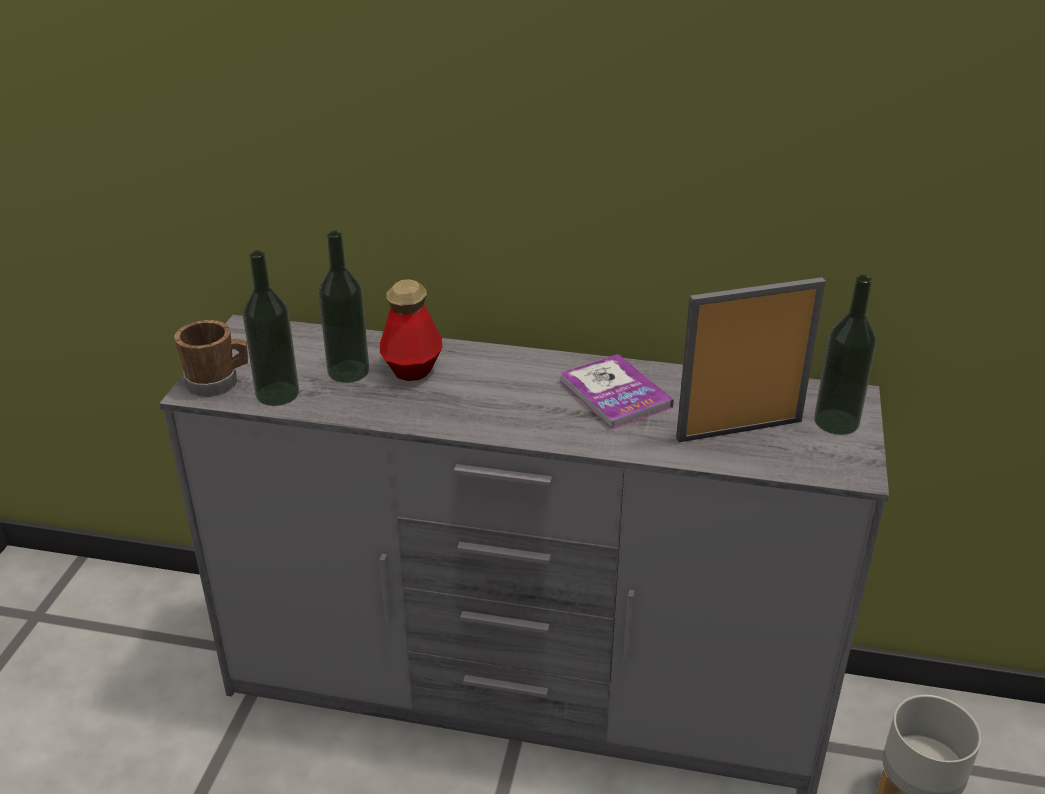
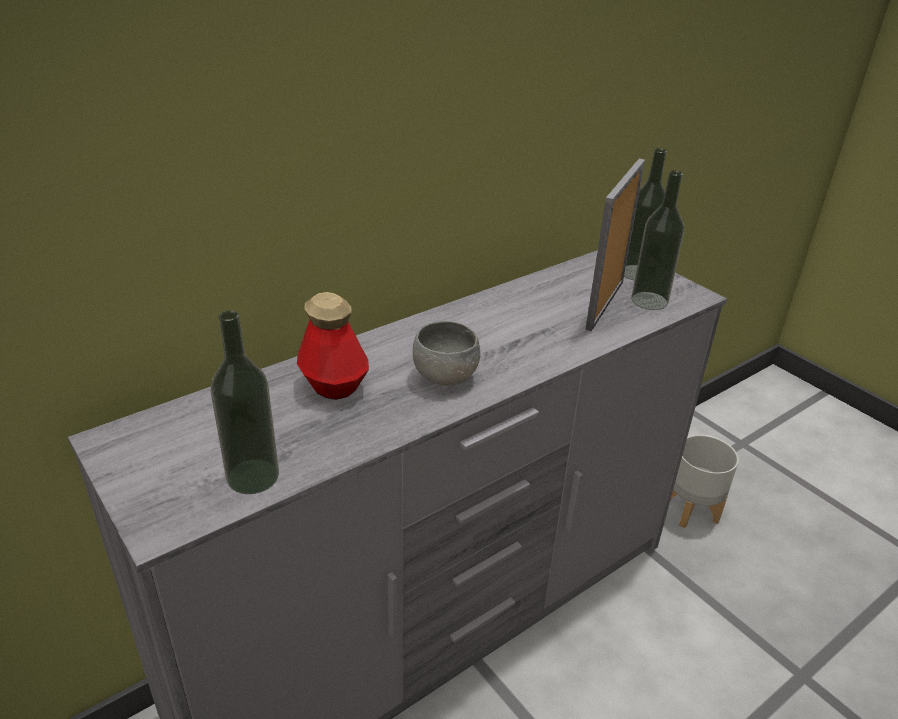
camera: 50 degrees left, 0 degrees up
(218, 383) = (172, 505): brown mug -> none
(348, 371) = (284, 419): bottle -> bottle (649, 301)
(494, 406) = (445, 376): none -> grey bowl
(615, 394) = (502, 323): book -> none

